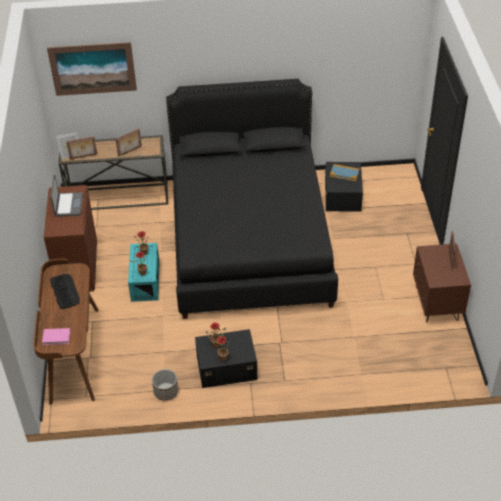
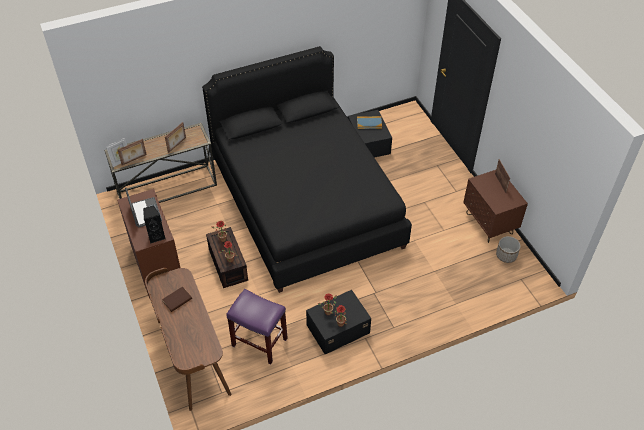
camera: 20 degrees left, 5 degrees up
(56, 337) = (190, 349): pink book -> none
(65, 291) = (177, 300): keyboard -> brown book
(69, 228) = (156, 236): none -> black speaker
(92, 69) = (130, 74): picture -> none
(144, 280) = (227, 264): turquoise storage box -> brown storage box
(144, 360) = (260, 342): none -> purple stool
(166, 391) = (294, 367): planter -> planter (506, 255)

